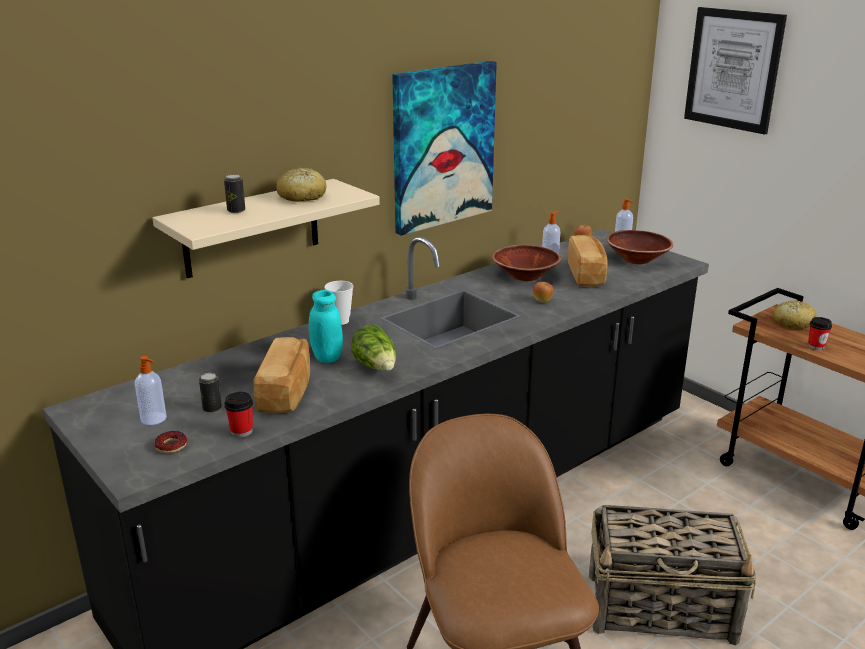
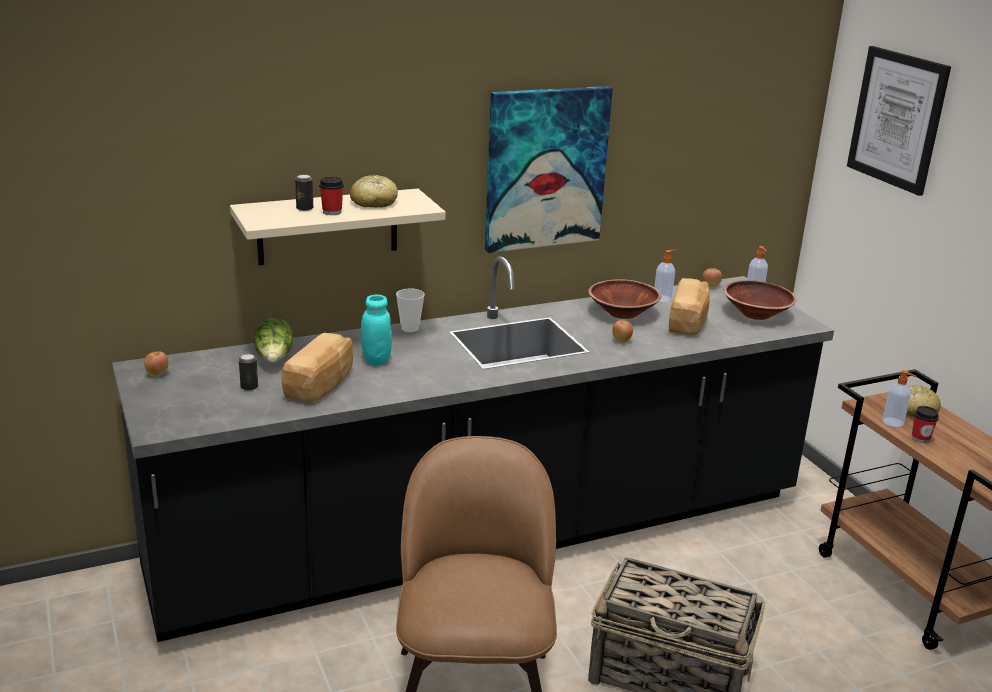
camera: 15 degrees right, 0 degrees up
(102, 412) = (157, 374): none -> apple
(154, 419) = (196, 387): soap dispenser -> soap dispenser (893, 422)
(171, 446) = (198, 412): donut -> none
(241, 431) = (263, 411): cup -> cup (332, 212)
(376, 367) = (416, 376): lettuce -> lettuce (275, 359)

